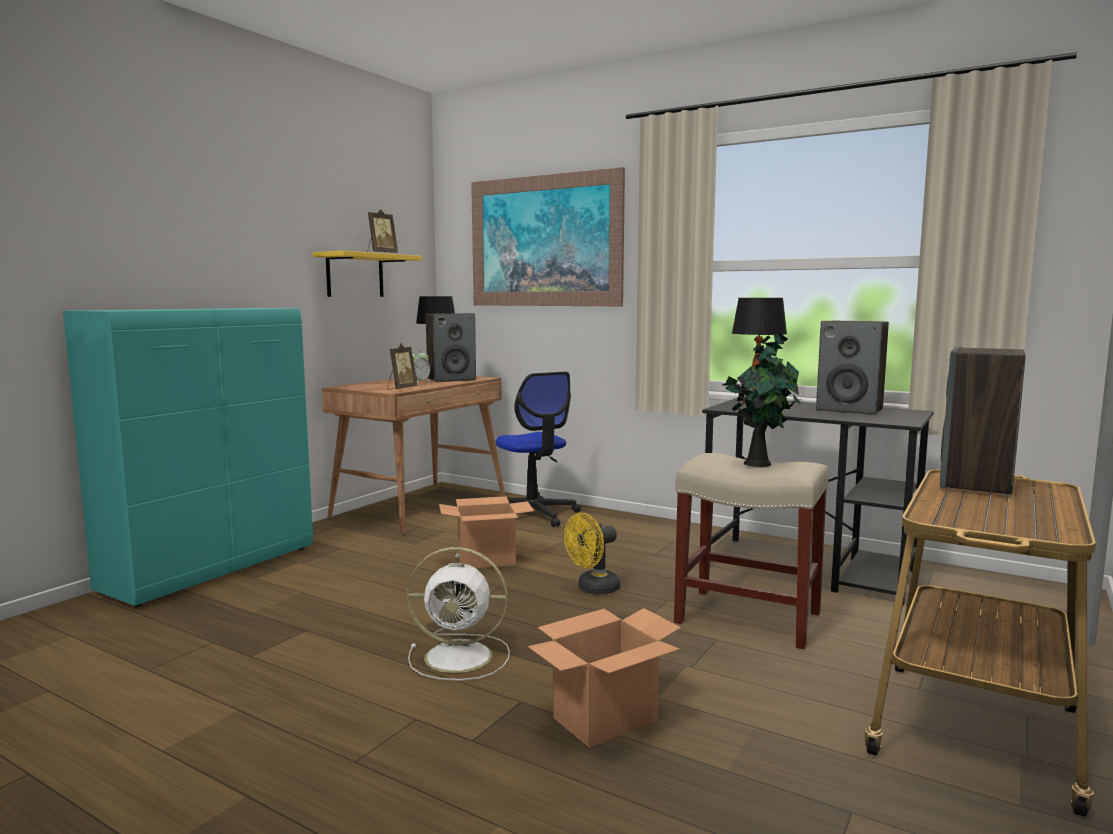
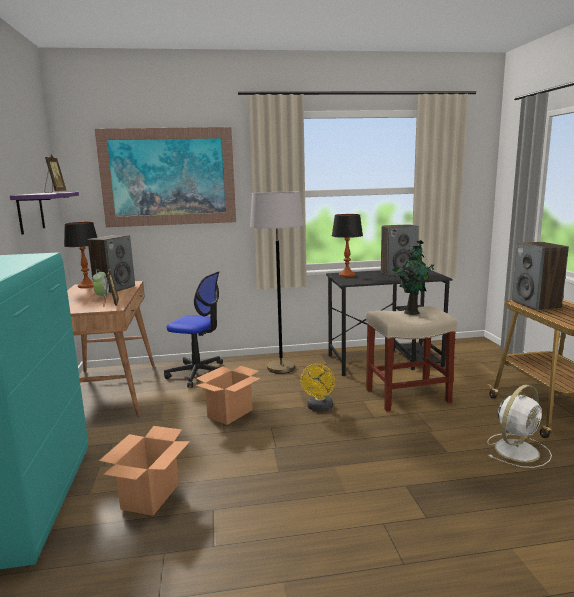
camera: 40 degrees left, 5 degrees up
(355, 275) = (30, 212): yellow shelf -> purple shelf
(461, 657) = (334, 477): white fan -> white fan (518, 450)
(604, 720) = (452, 474): cardboard box -> cardboard box (150, 497)
(639, 535) = (281, 368): none -> grey floor lamp

